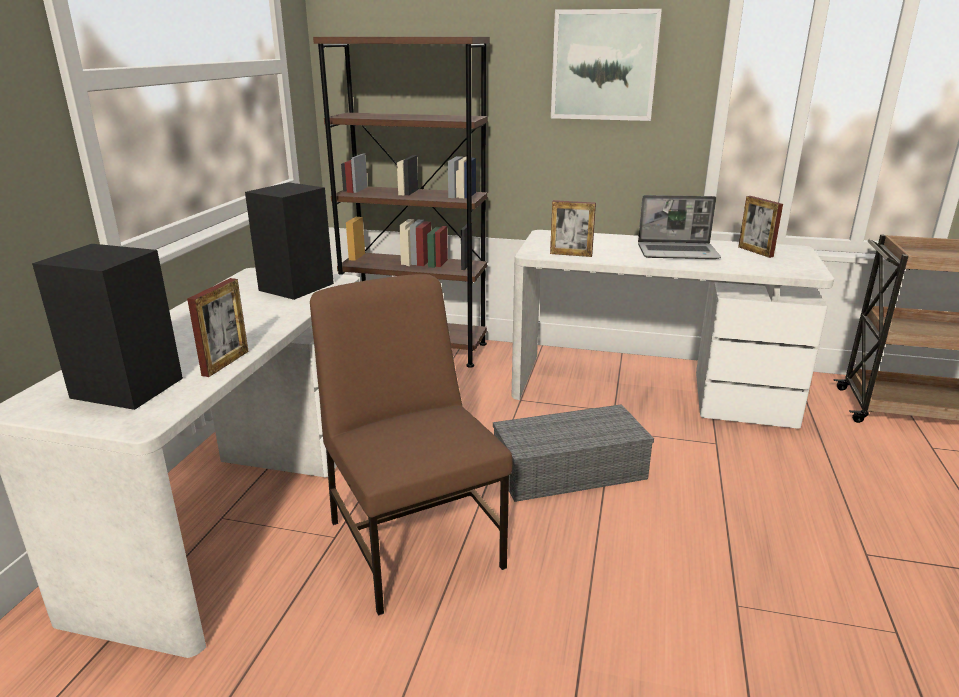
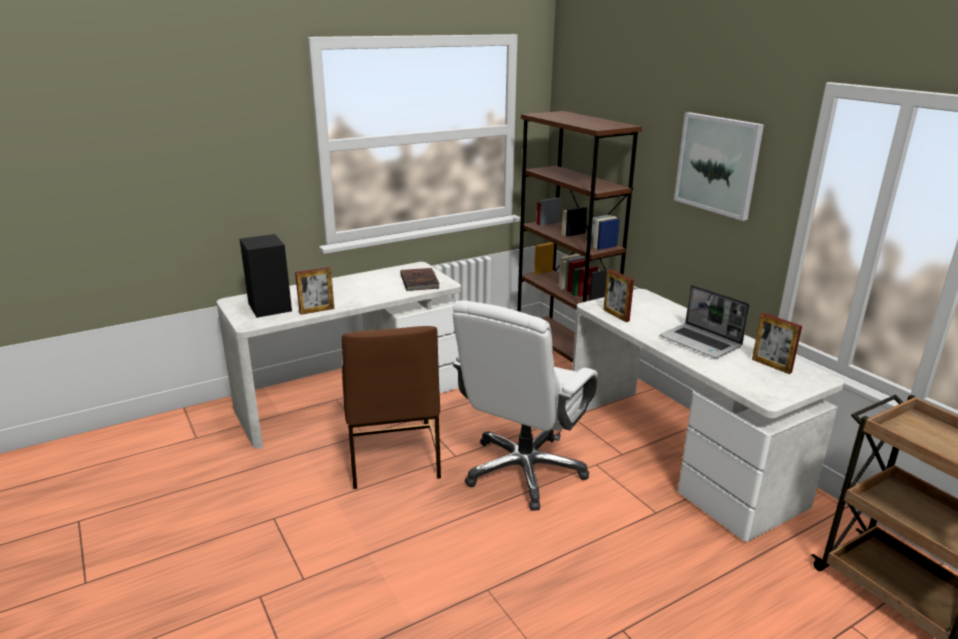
camera: 45 degrees right, 0 degrees up
(298, 286) = (420, 281): black speaker -> brown book
(415, 541) = (392, 457): brown chair -> brown chair turned 150 degrees clockwise
(567, 471) = (524, 471): grey storage box -> white office chair
(755, 252) = (771, 366): picture frame -> picture frame turned 60 degrees counterclockwise

